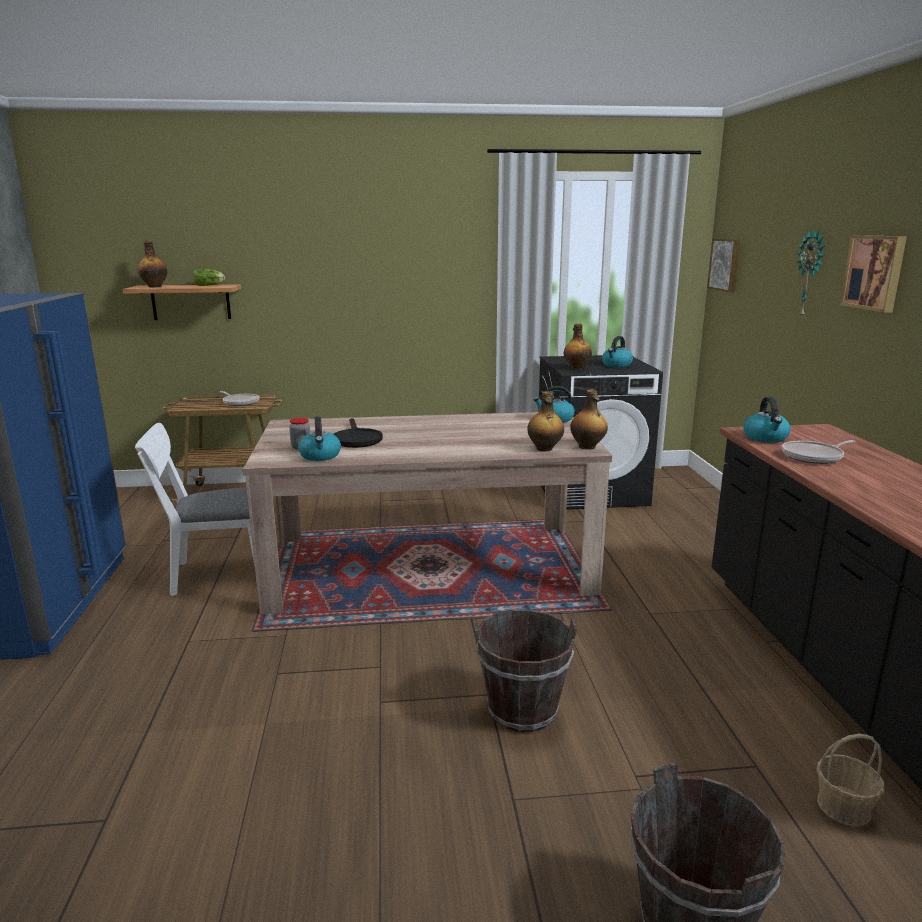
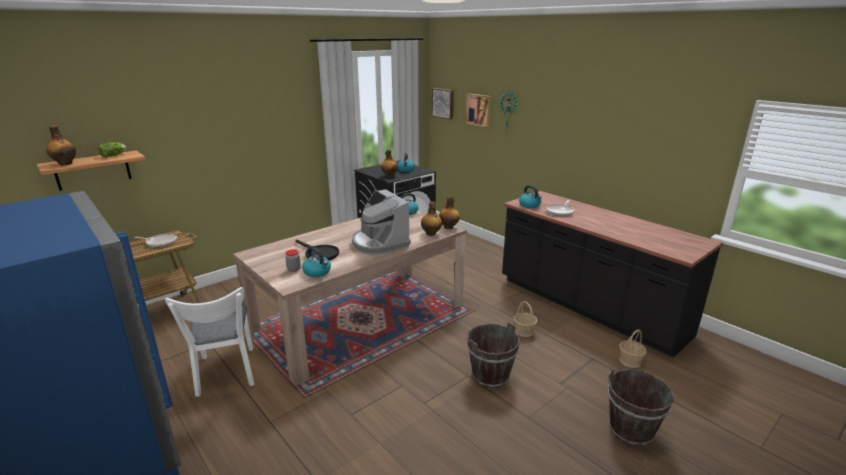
camera: 35 degrees left, 5 degrees up
(211, 574) = (226, 374): white chair -> white chair turned 60 degrees counterclockwise
(451, 444) = (379, 243): none -> coffee machine
(665, 669) = (524, 331): none -> basket
(875, 272) = (551, 115): picture -> picture (479, 110)

